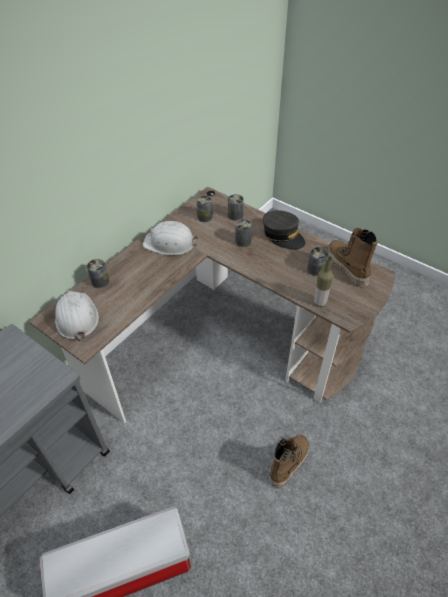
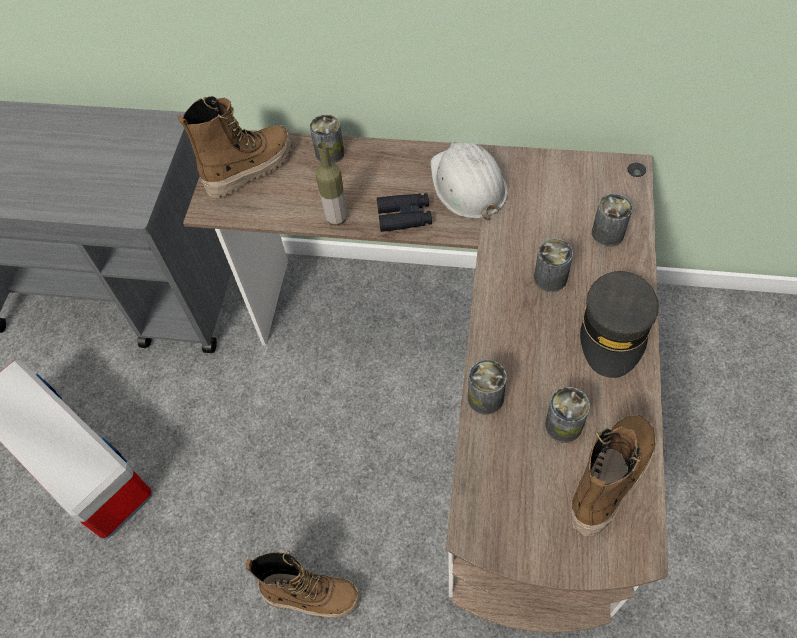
camera: 65 degrees right, 10 degrees up
(76, 317) = (249, 169): white hard hat -> boot
(167, 271) = (404, 216): none -> black binoculars
(205, 217) = (567, 194): can -> can (485, 398)
(319, 302) = (482, 468): bottle -> bottle (336, 218)

